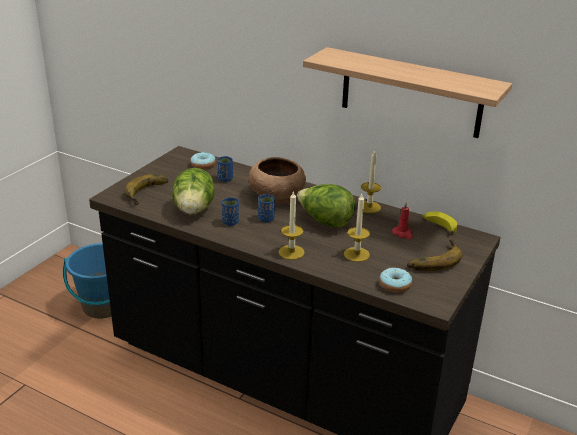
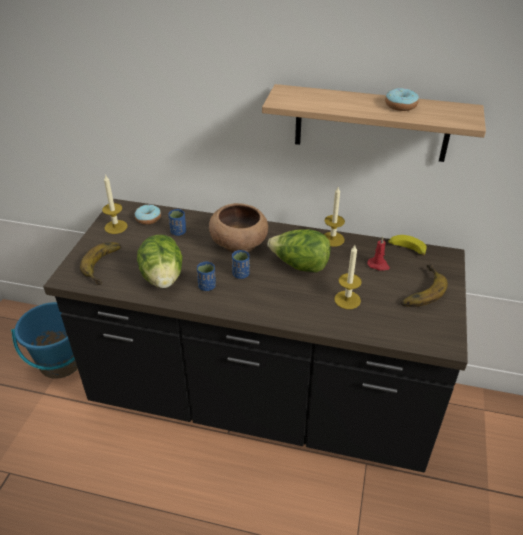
camera: 15 degrees left, 10 degrees up
(291, 252) = (284, 311): candle -> candle (116, 227)
(395, 285) = (400, 330): donut -> donut (400, 105)

